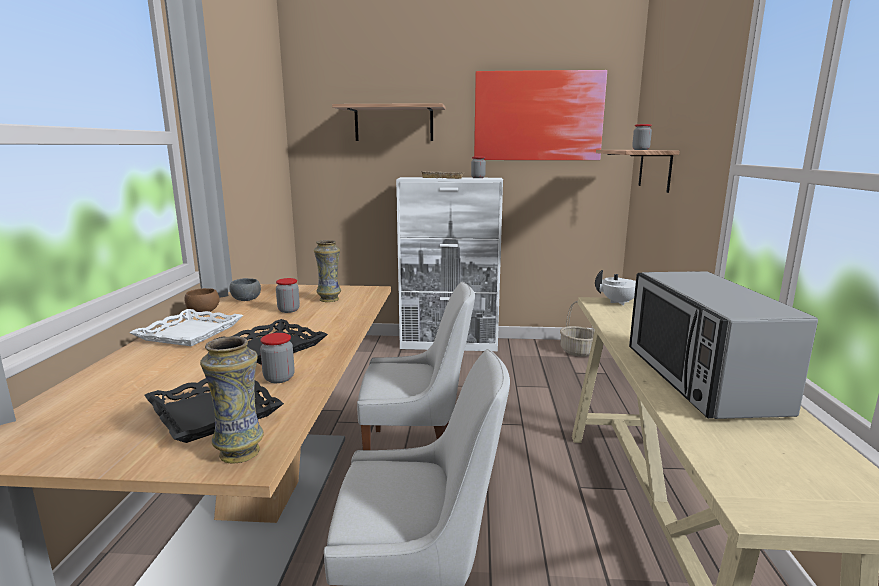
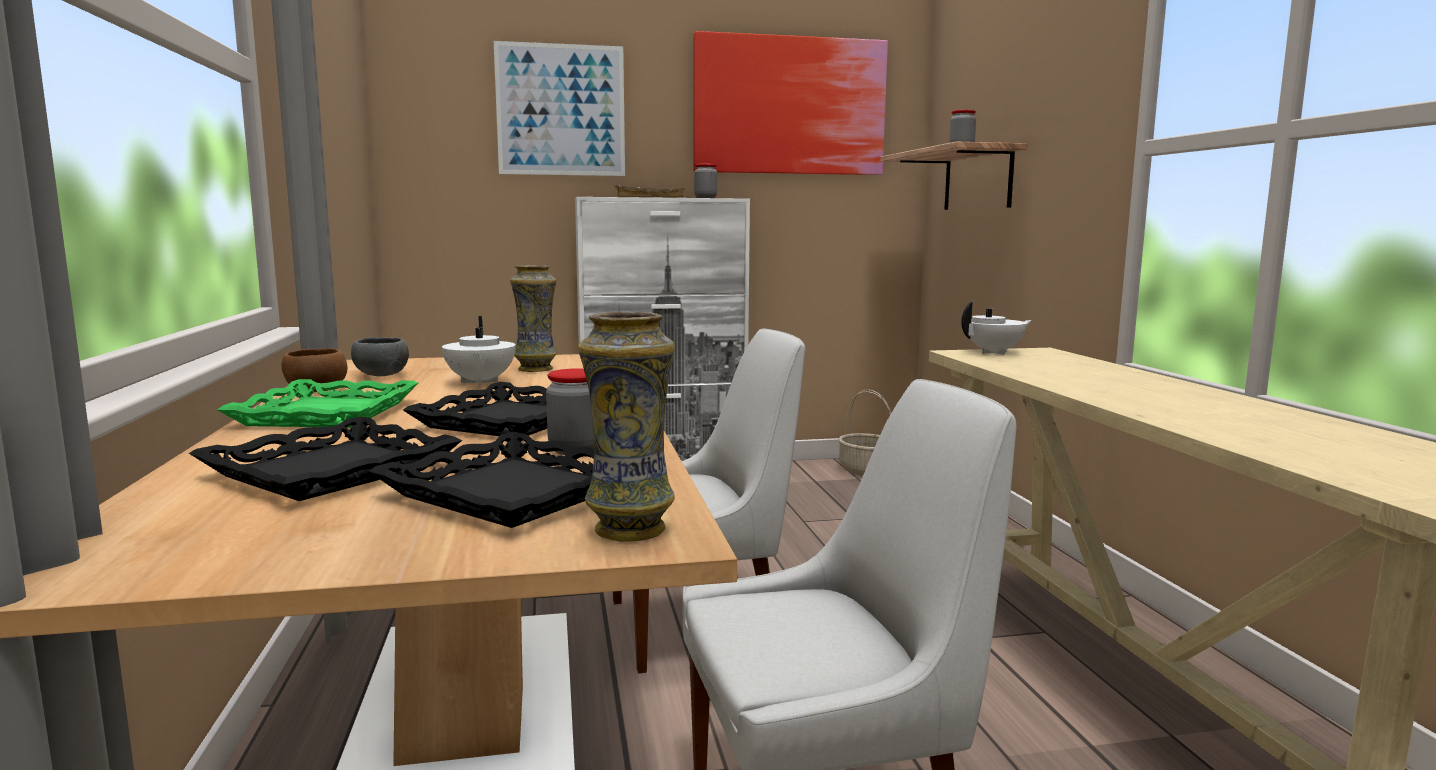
camera: 15 degrees left, 5 degrees down
(149, 382) = (331, 470): none -> black tray
(190, 333) = (328, 414): white tray -> green tray
(288, 310) = (479, 382): jar -> white teapot
(394, 123) = (561, 110): shelf -> picture
(700, 379) = (1206, 409): microwave -> none

